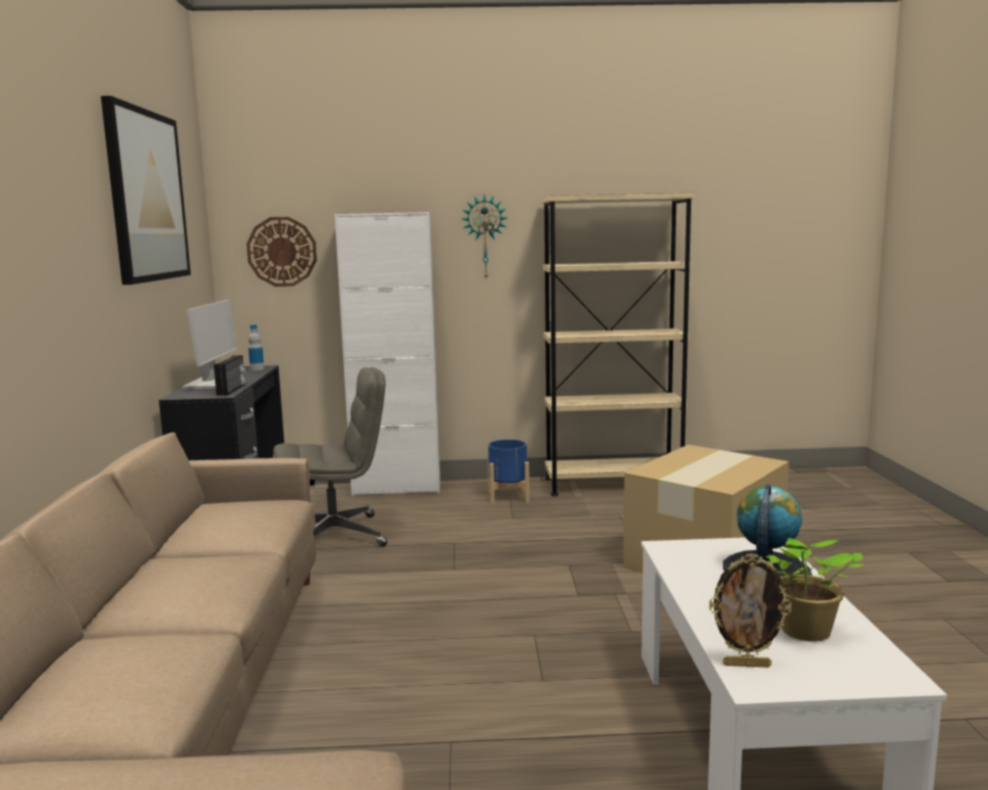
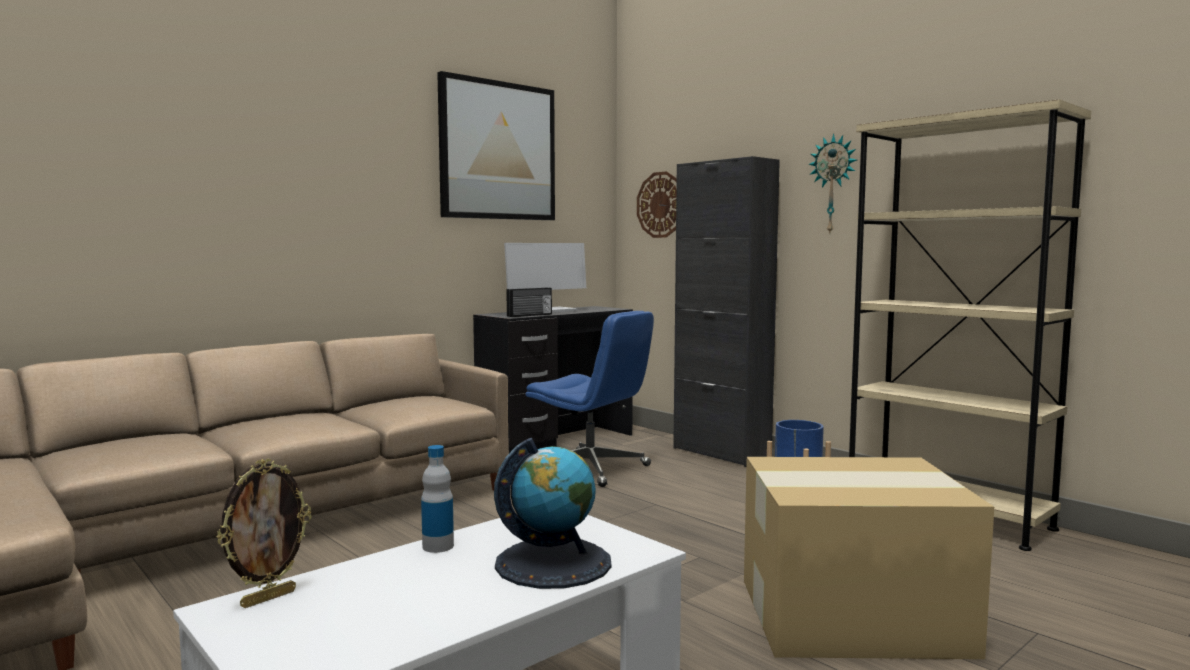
camera: 50 degrees right, 5 degrees down
(257, 369) = (606, 309): bottle -> bottle (438, 546)
(335, 536) = (592, 469): grey office chair -> blue office chair
(397, 488) = (721, 453): white cabinet -> black cabinet
(746, 664) = (268, 598): picture frame -> picture frame turned 105 degrees counterclockwise
(804, 632) = (380, 611): potted plant -> none

